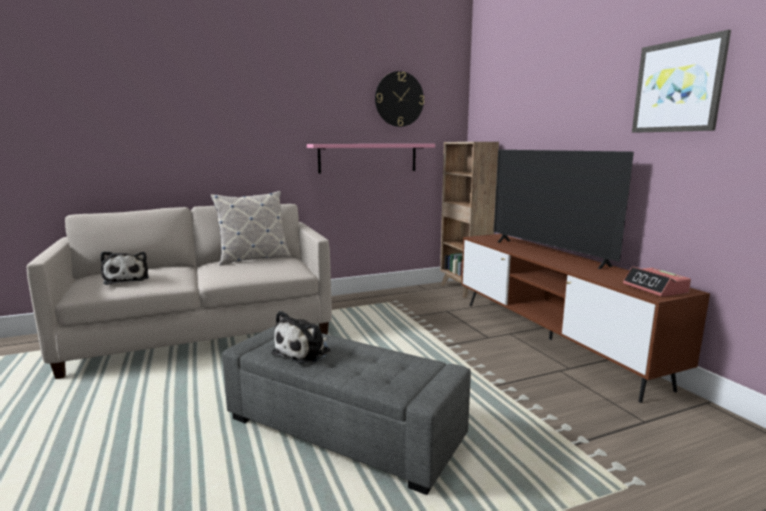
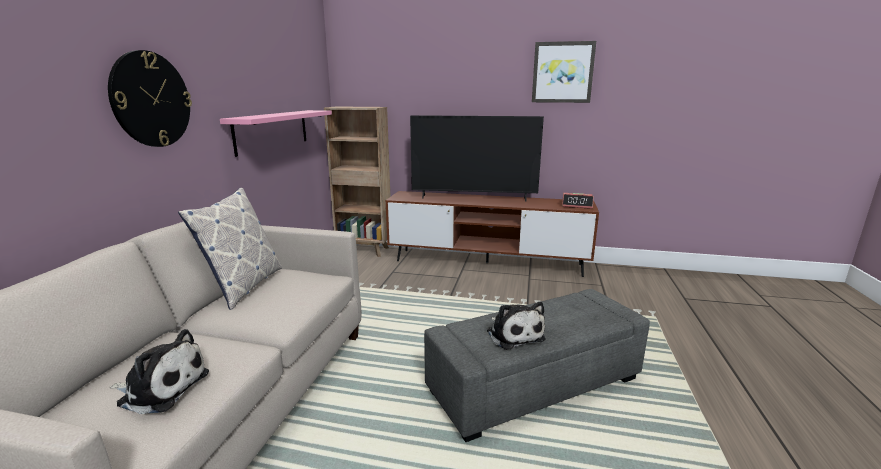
camera: 55 degrees left, 5 degrees up
(399, 99) = (286, 60): wall clock -> wall clock (151, 99)

